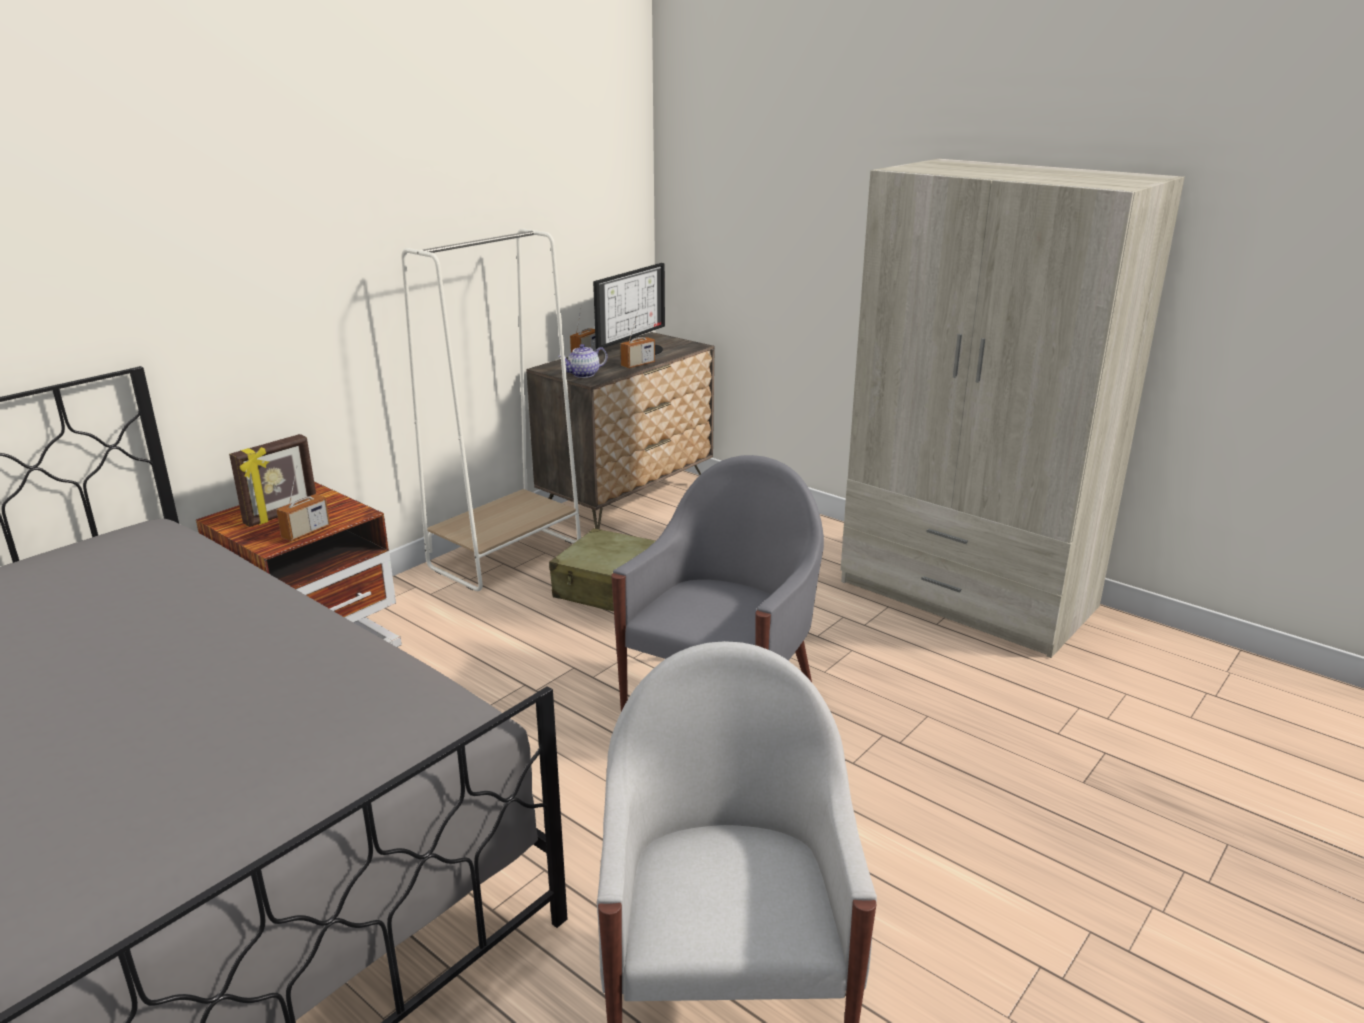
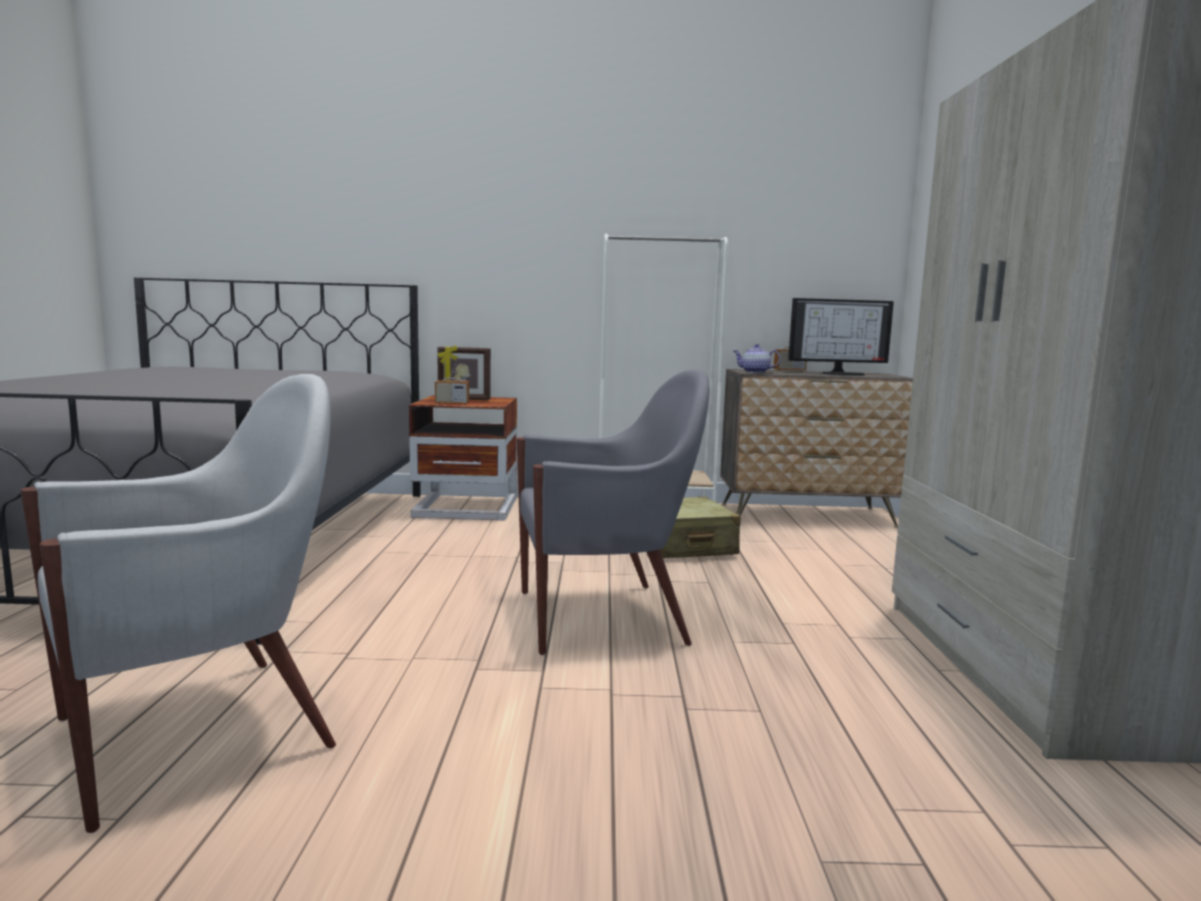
camera: 50 degrees right, 15 degrees down
(638, 364) = (814, 374): radio -> none

